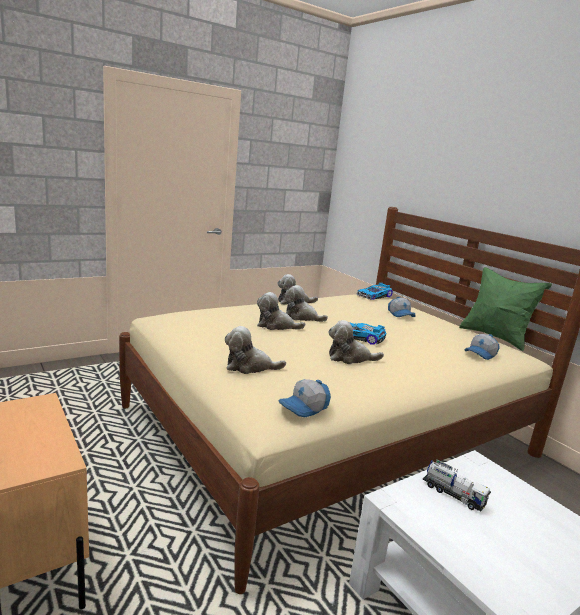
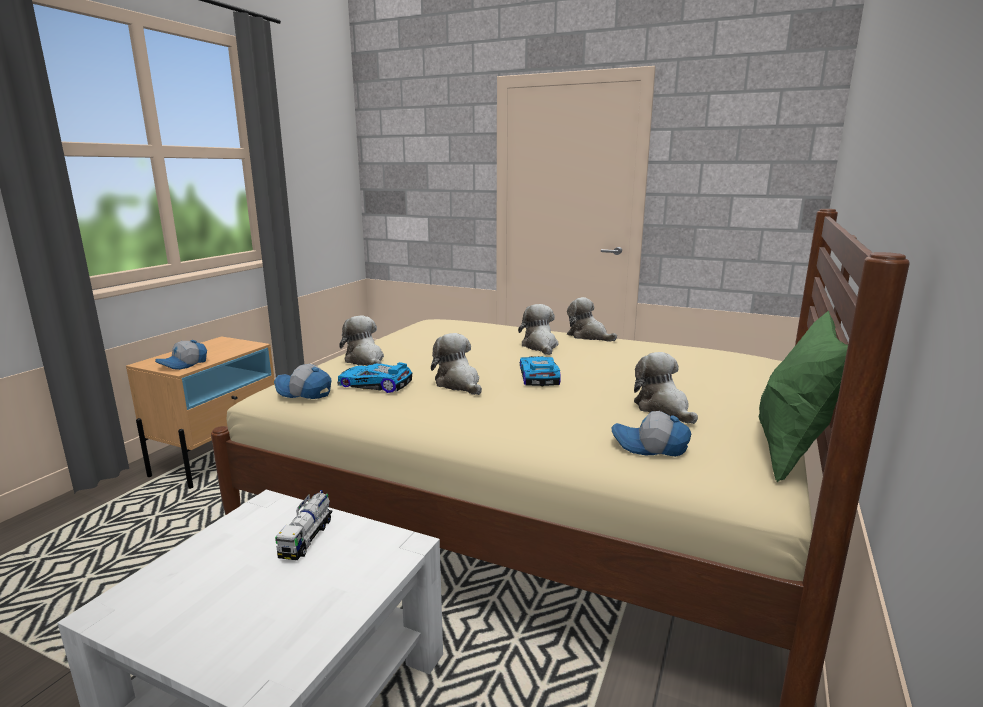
camera: 60 degrees right, 0 degrees up
(276, 325) = (487, 345): plush toy -> plush toy (663, 409)
(375, 296) = (739, 356): toy car -> toy car (375, 384)
(401, 314) = (694, 379): cap -> cap (184, 364)

